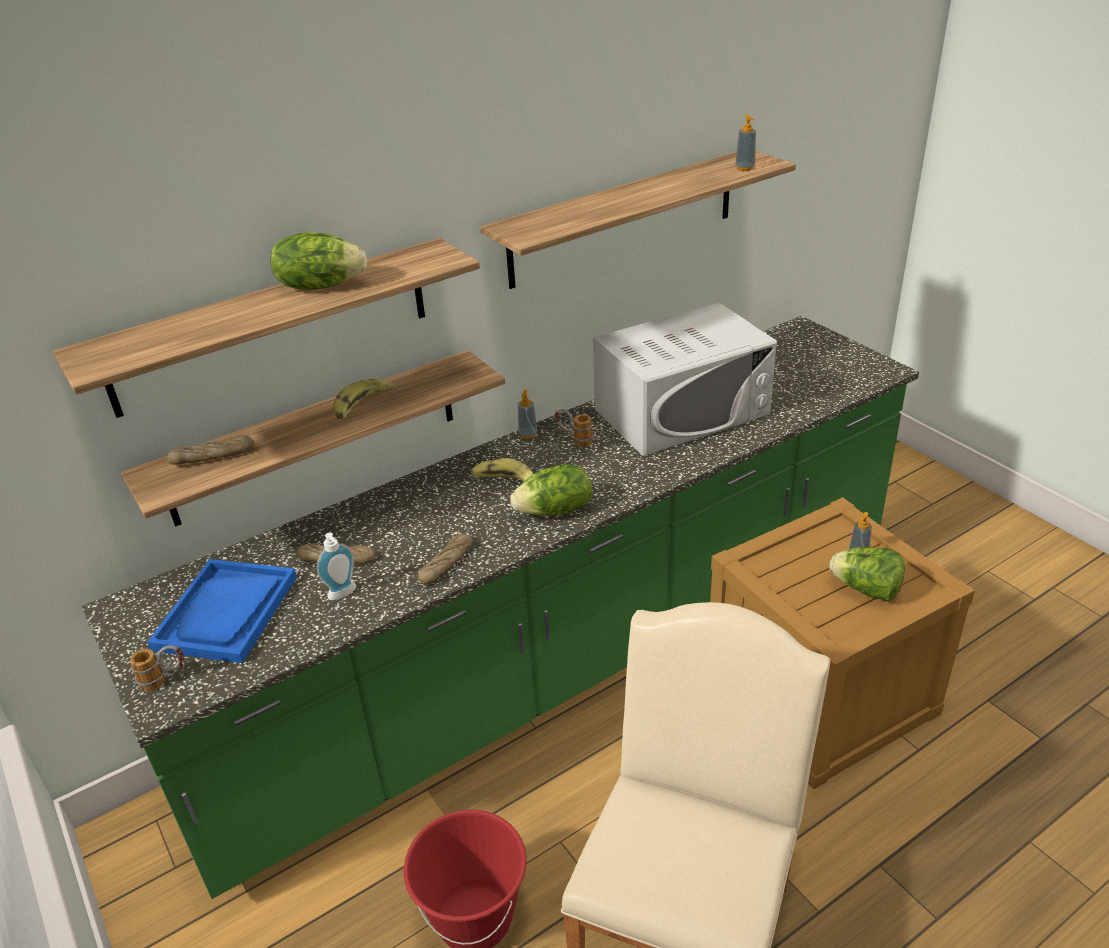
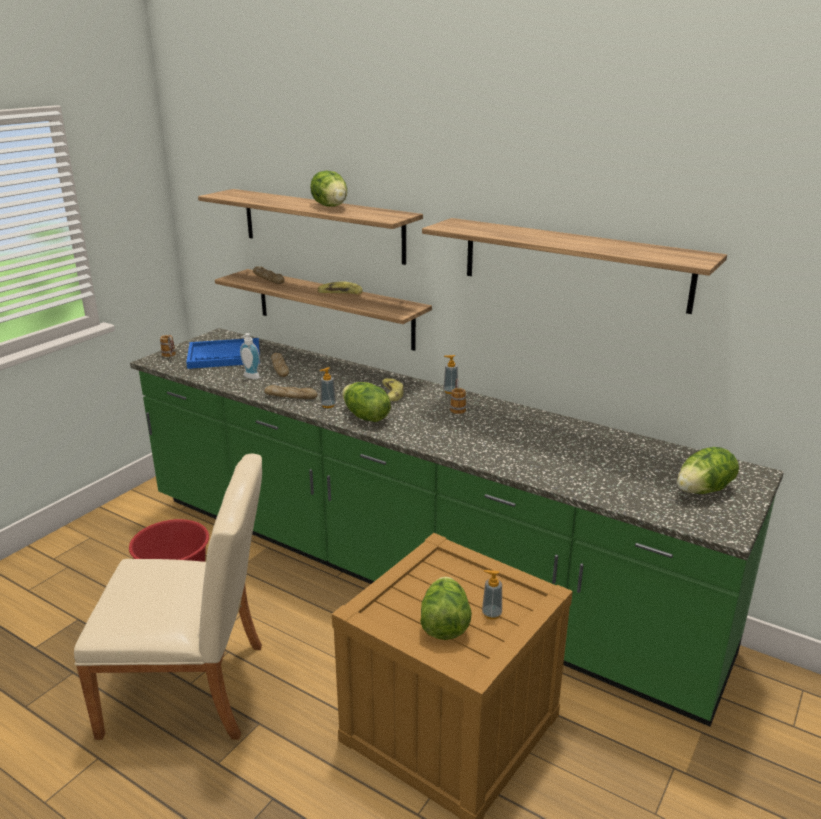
camera: 65 degrees right, 10 degrees down
(682, 412) = (535, 439): white microwave -> none
(745, 168) = (668, 256): soap dispenser -> soap dispenser (328, 405)
(819, 357) = (704, 490): none -> lettuce

